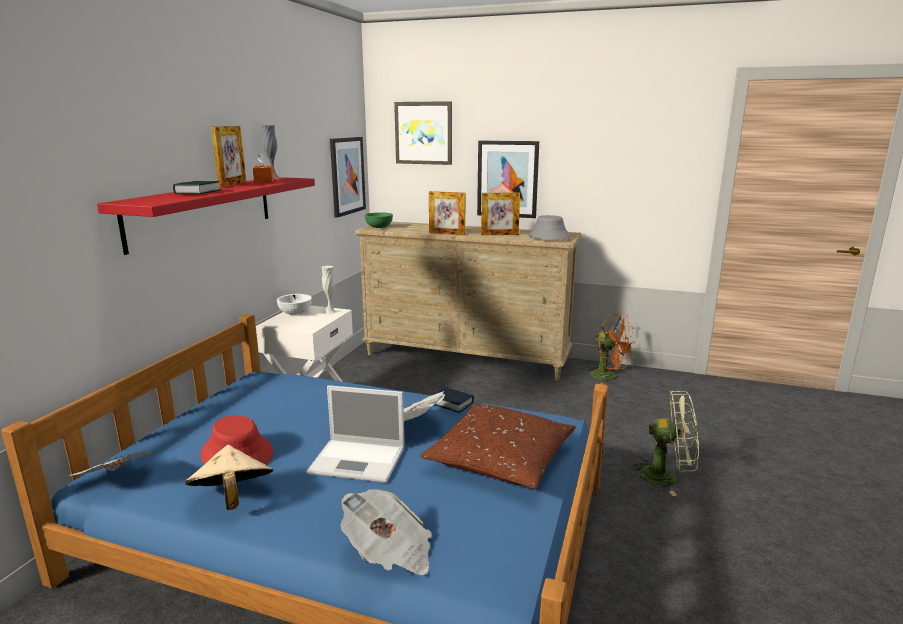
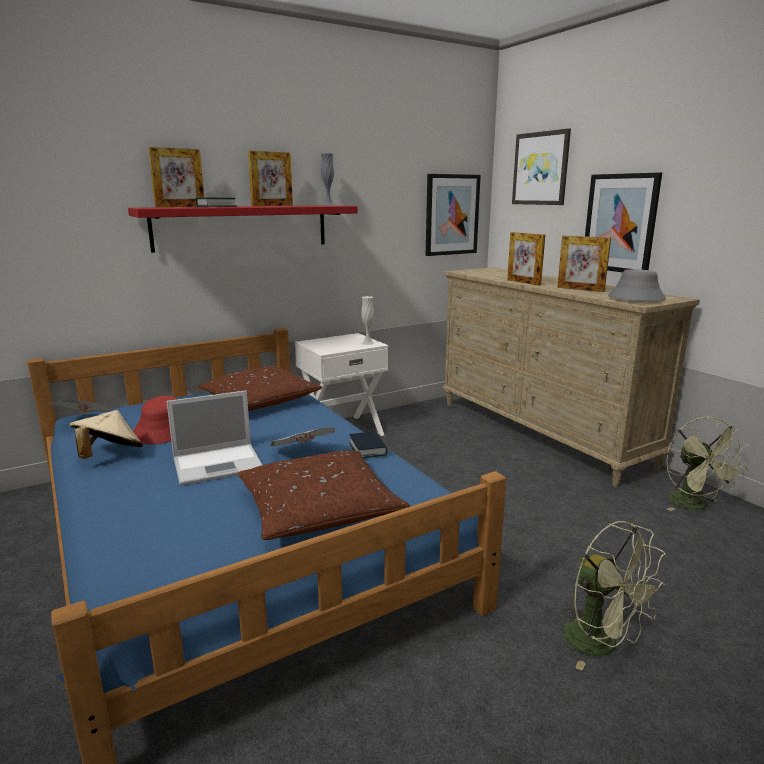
camera: 40 degrees right, 0 degrees up
(156, 196) = (180, 206): none -> picture frame
(264, 181) = (307, 205): orange tissue box -> none
(280, 395) = (260, 400): none -> brown pillow
(295, 313) = (340, 338): white bowl -> none
(359, 460) = (219, 464): laptop -> laptop turned 75 degrees counterclockwise
(379, 227) = (472, 271): green bowl -> none
(389, 552) = (113, 535): newspaper -> none
(608, 377) = (694, 505): orange fan -> green fan

